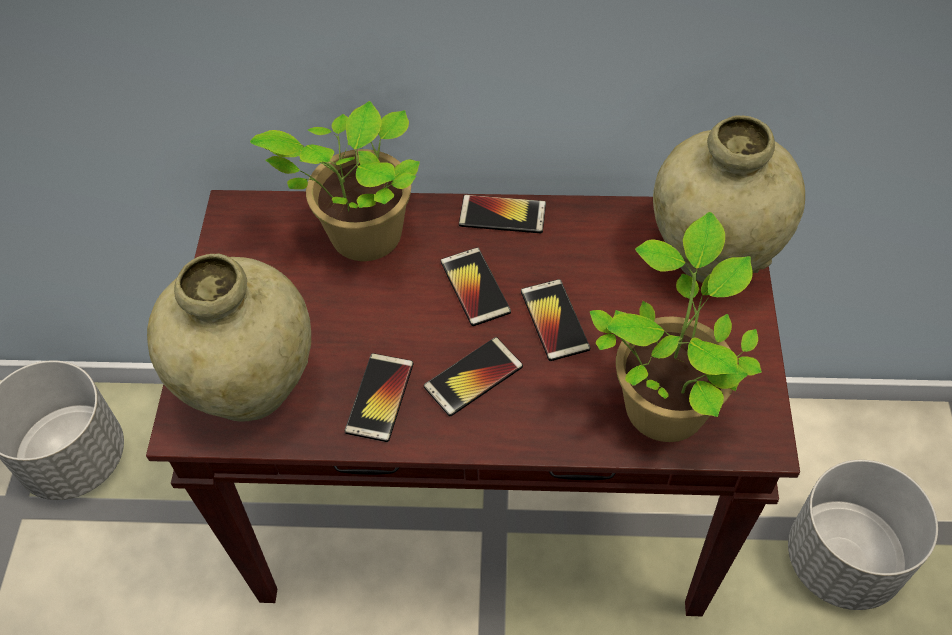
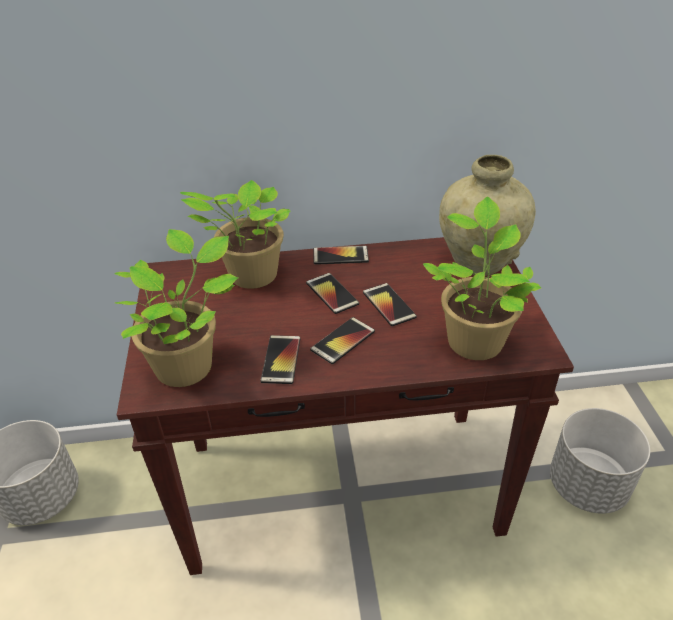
camera: 10 degrees left, 15 degrees down
(250, 388) = (188, 365): beige vase -> potted plant

